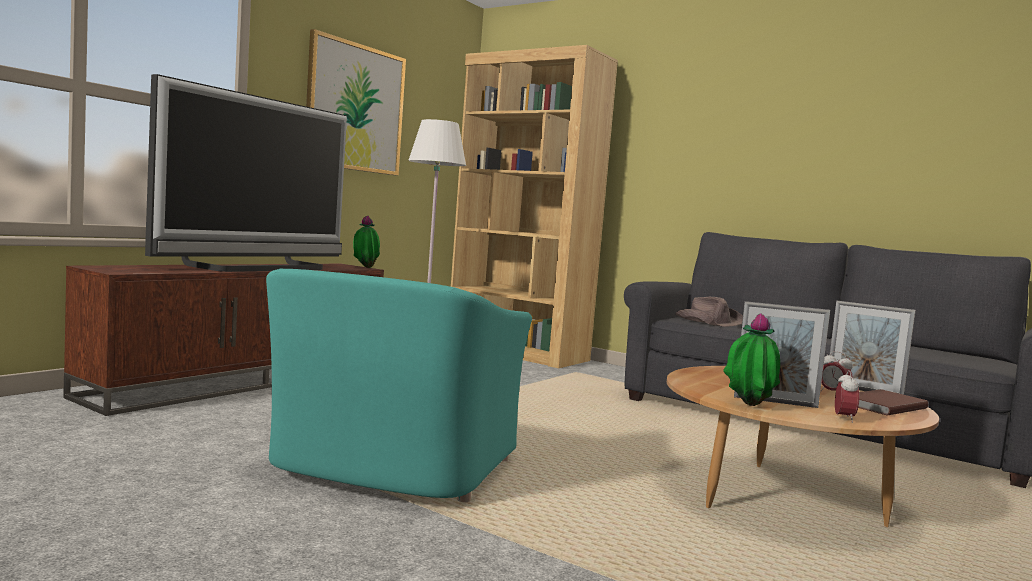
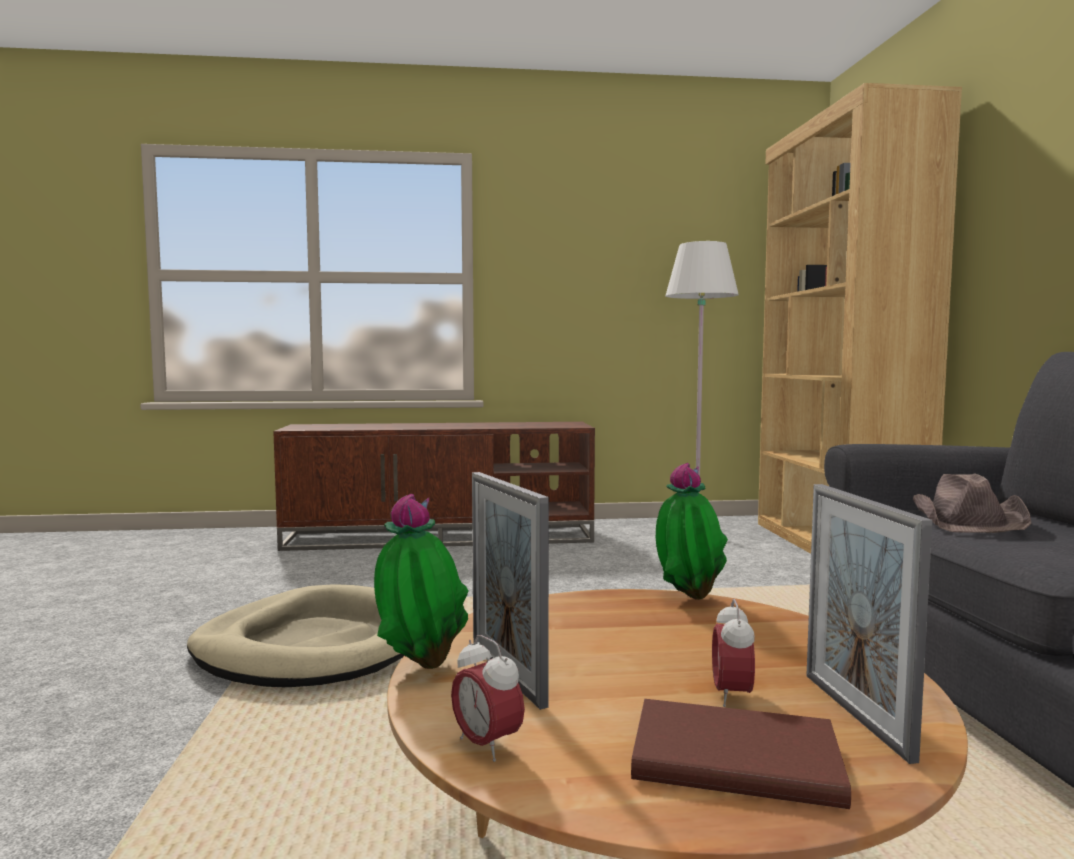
camera: 50 degrees right, 0 degrees up
(260, 267) = (450, 425): television -> none
(355, 108) = (614, 247): picture -> none
(364, 268) = (578, 426): potted plant -> potted plant (687, 598)
(391, 468) = (314, 646): turquoise armchair -> beige dog bed
(844, 418) = (487, 745): alarm clock -> alarm clock turned 75 degrees clockwise

